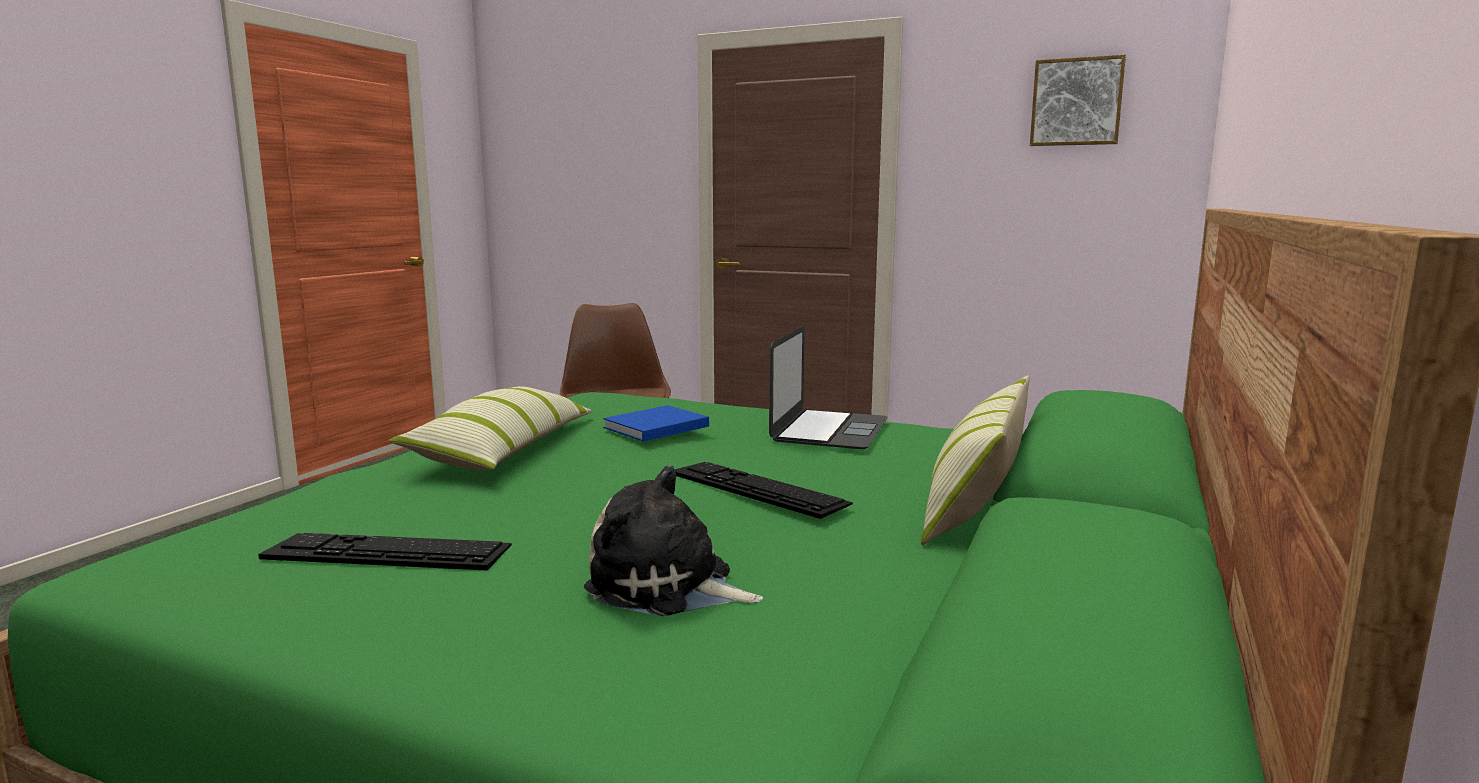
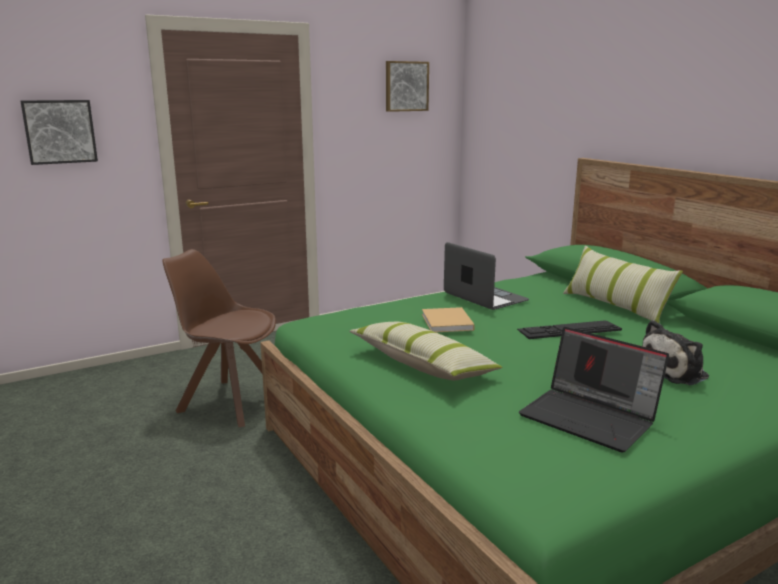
camera: 55 degrees left, 5 degrees up
(387, 551) = (591, 417): keyboard -> laptop
(609, 170) = (60, 131): none -> picture
(654, 427) = (447, 323): blue book -> beige book

